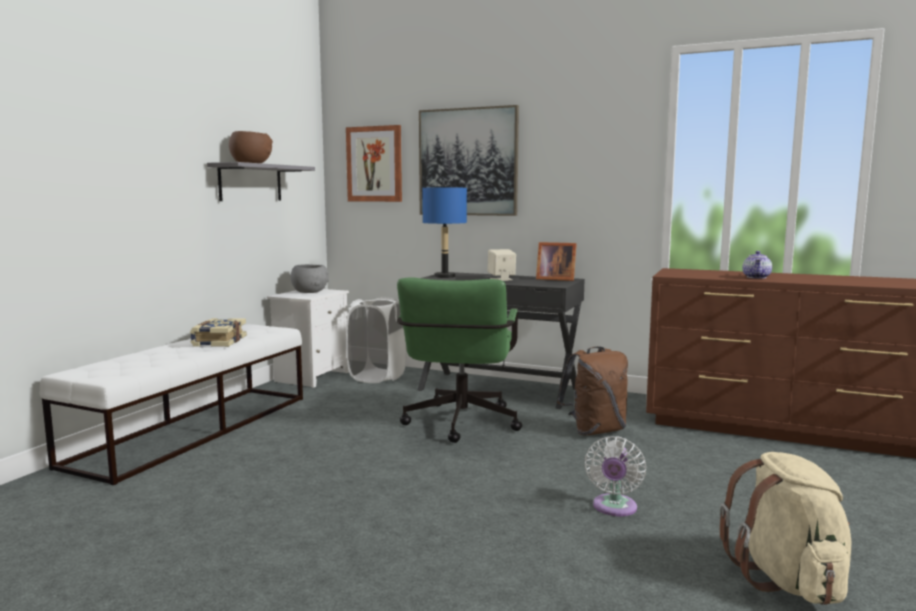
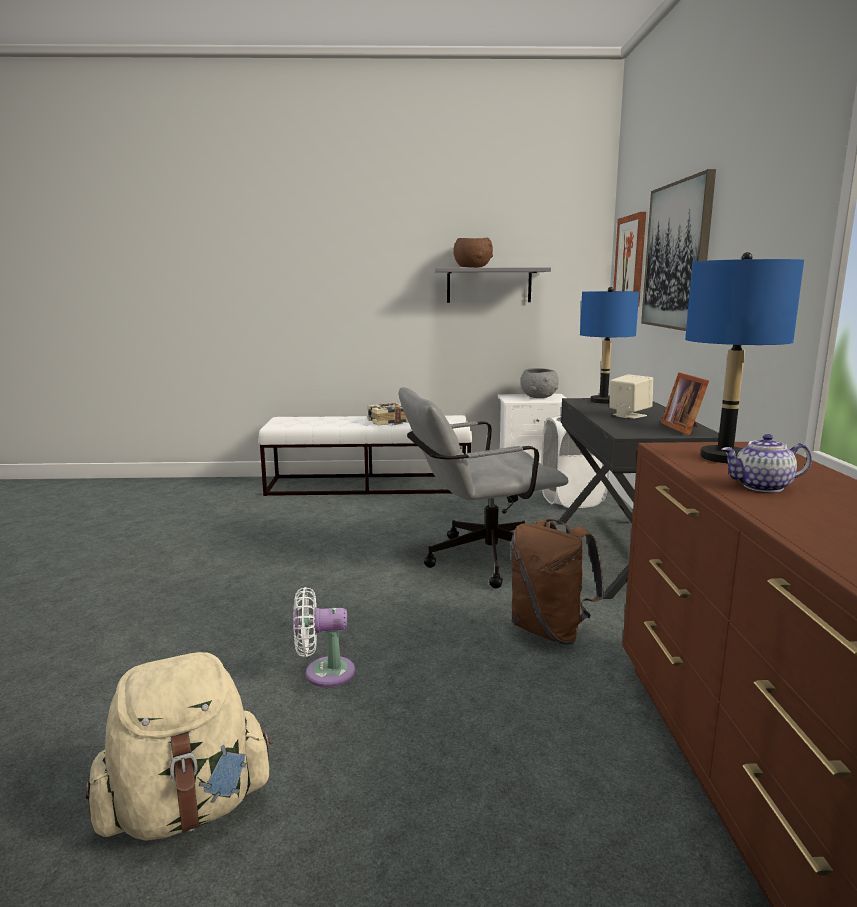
camera: 65 degrees right, 5 degrees up
(459, 426) = (478, 560): green office chair -> grey office chair
(698, 274) = (724, 458): none -> blue table lamp

